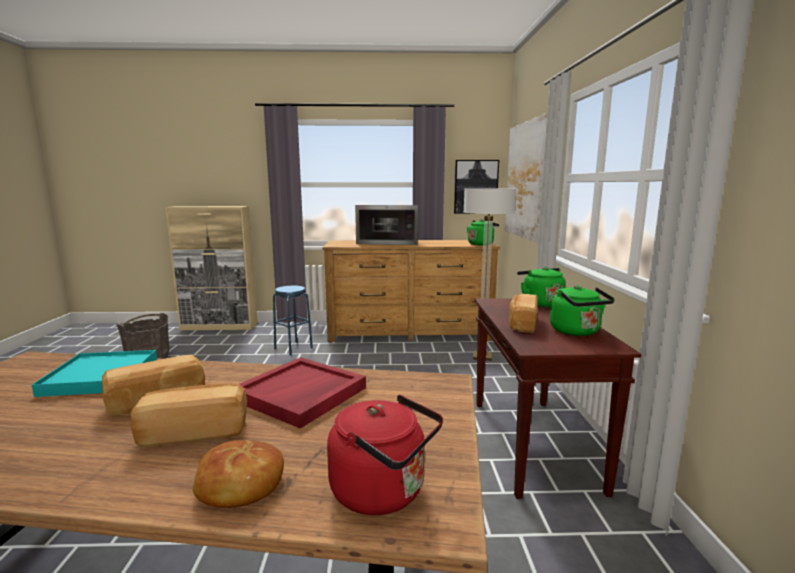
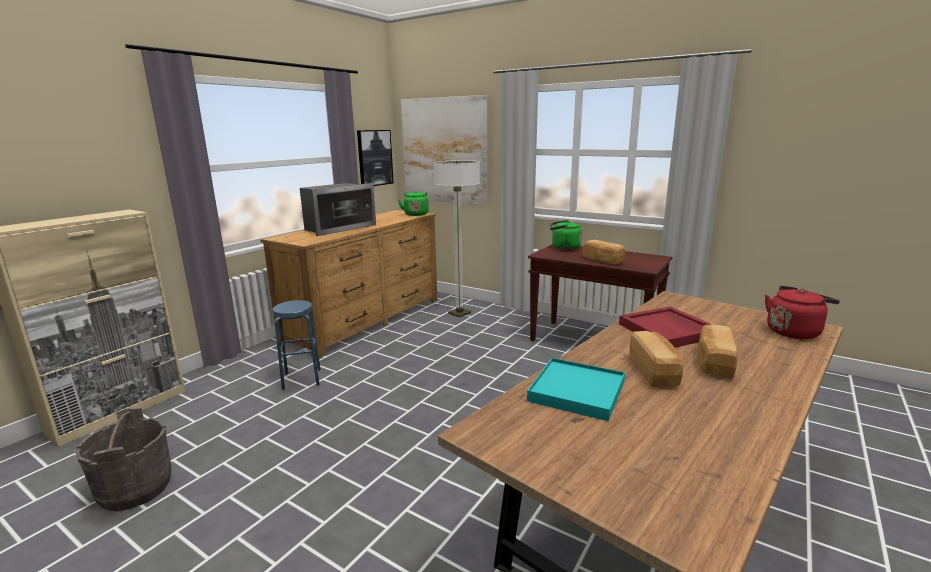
camera: 55 degrees left, 5 degrees up
(239, 485) = (784, 358): bread -> none
(577, 332) = (628, 256): green kettle -> none

